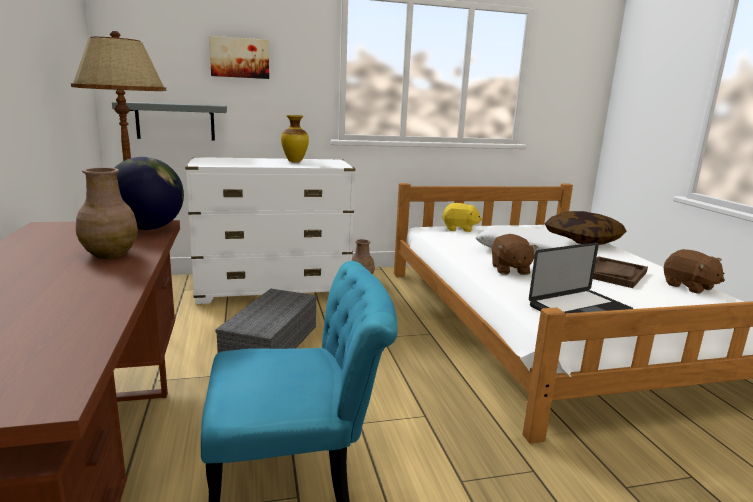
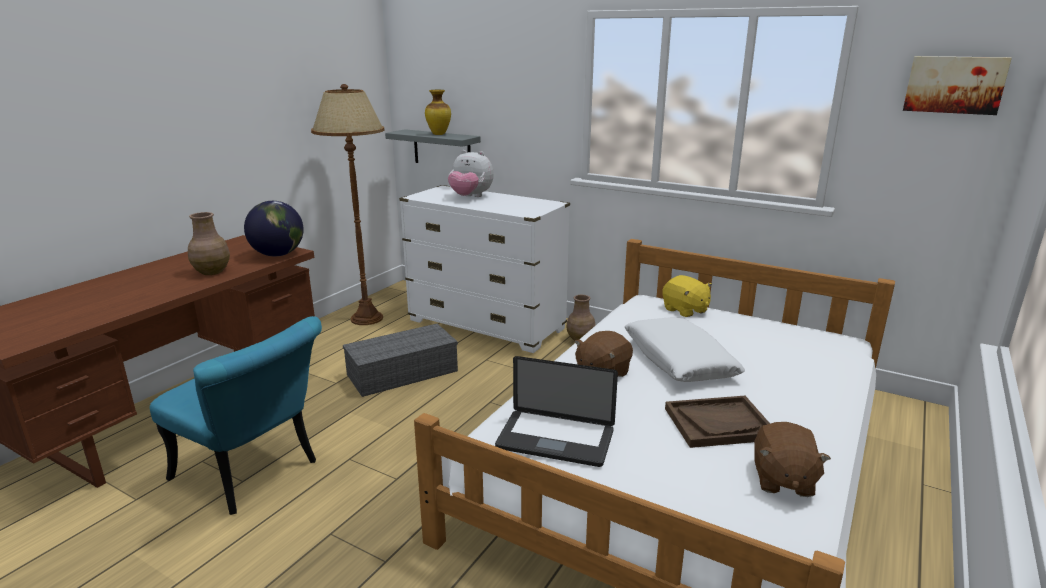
camera: 45 degrees right, 5 degrees up
(240, 58) = (491, 89): picture -> picture (954, 84)
(253, 161) = (470, 197): none -> plush toy
(295, 161) = (507, 201): vase -> vase (439, 134)
(582, 240) = (816, 370): pillow -> none

